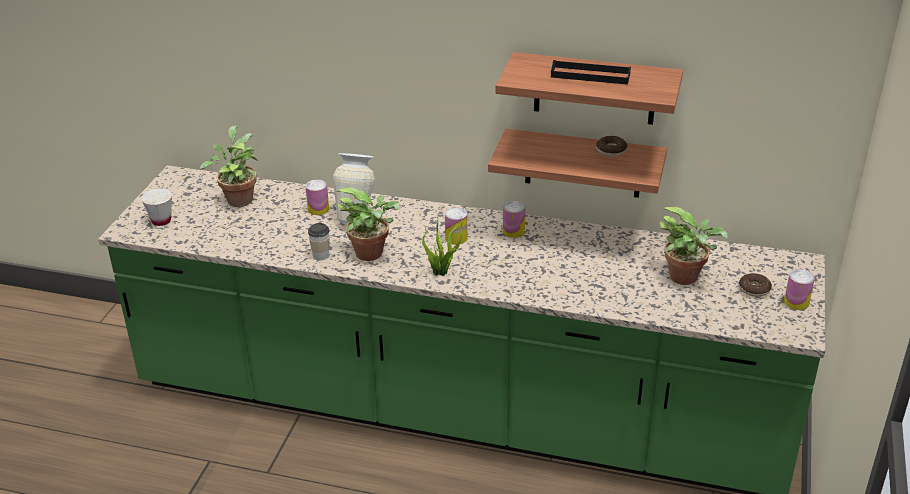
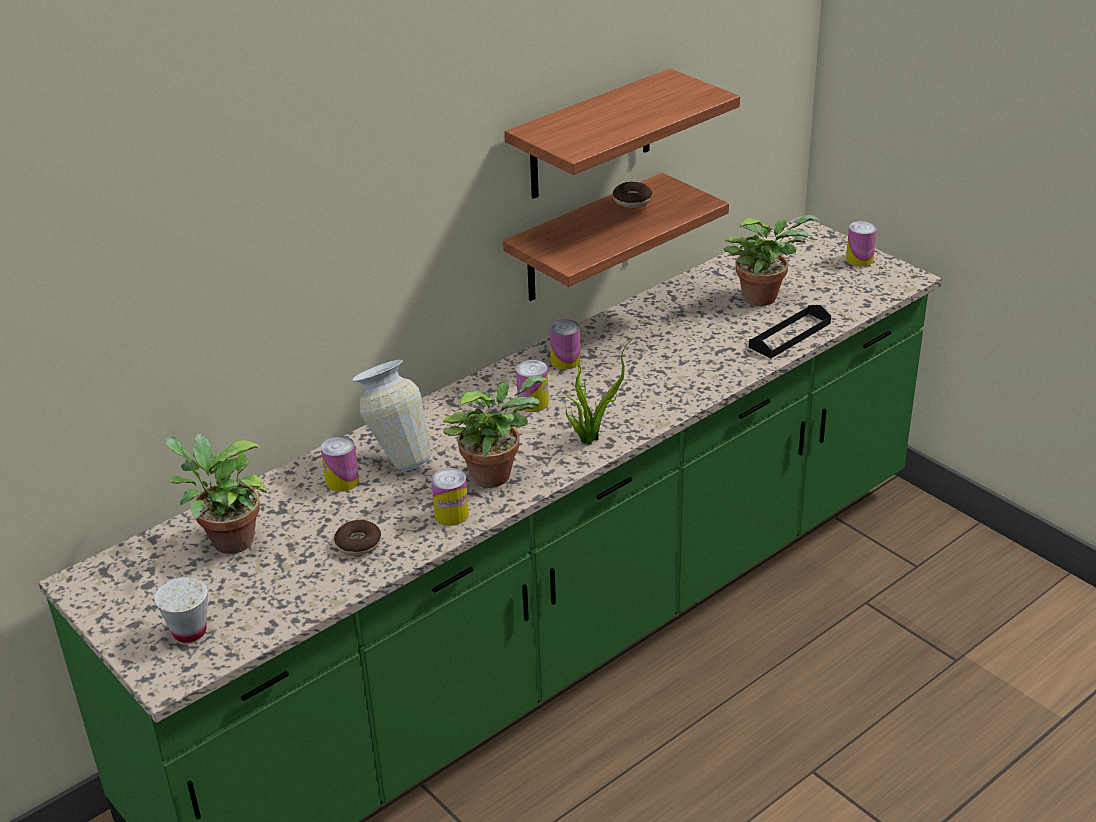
camera: 55 degrees left, 0 degrees up
(321, 255) = (451, 514): cup -> can
(590, 75) = (622, 111): black tray -> black tray (789, 335)
(754, 289) = (818, 271): donut -> donut (358, 544)

